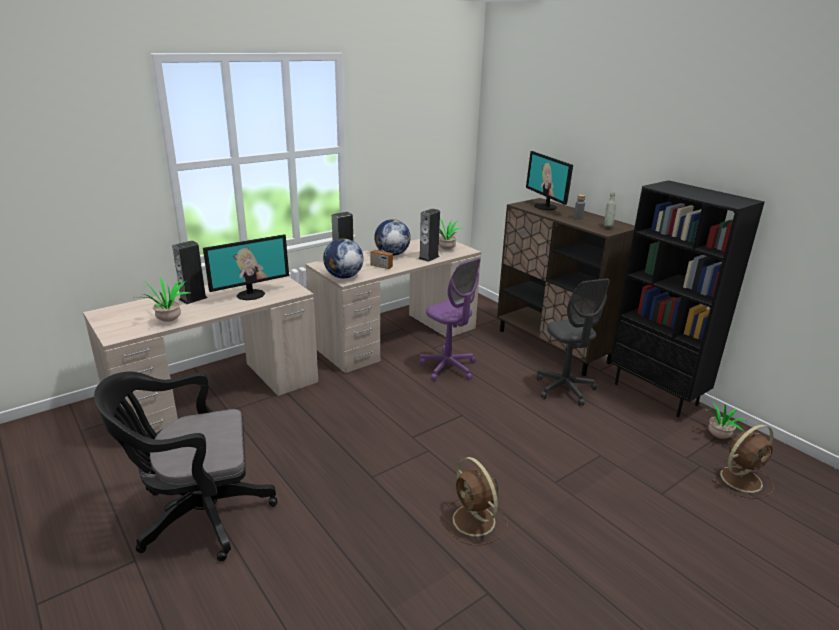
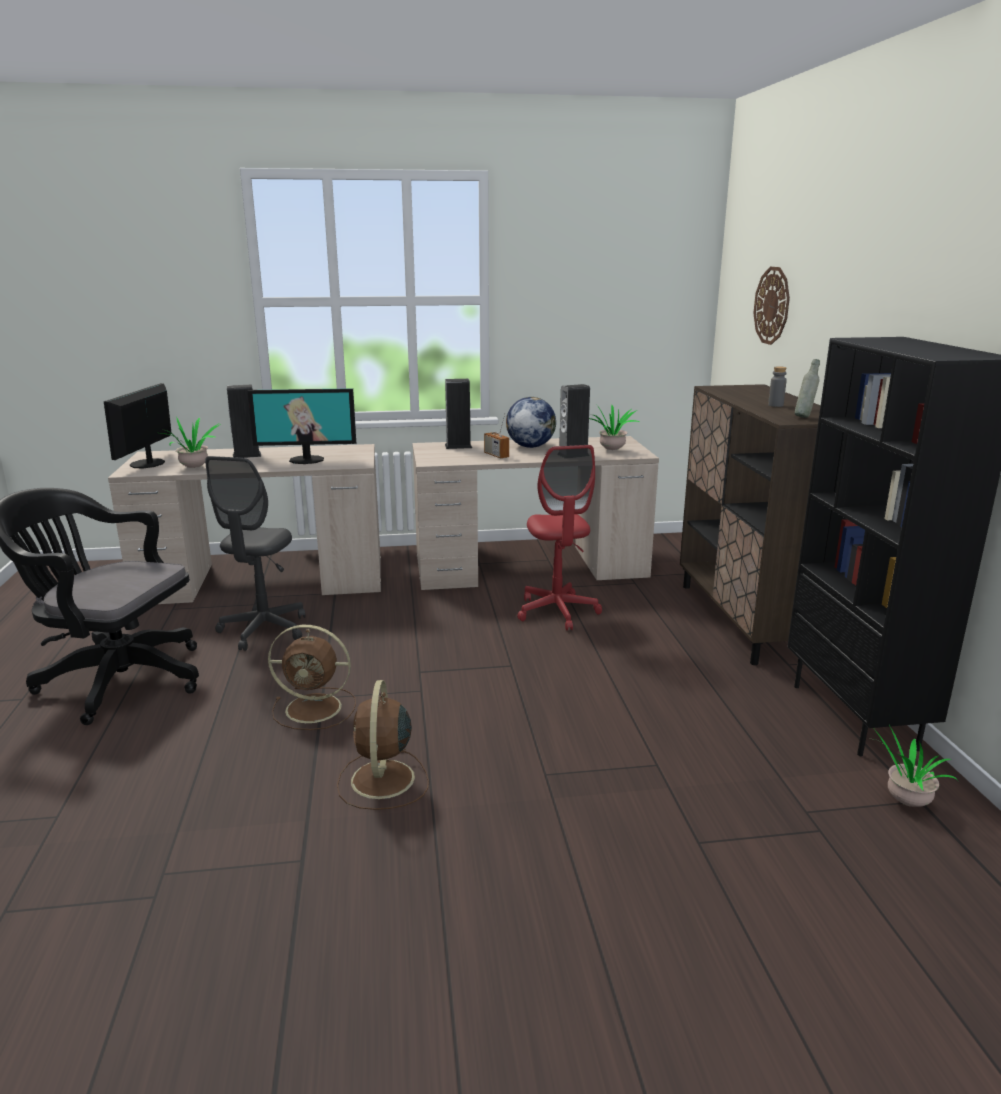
camera: 30 degrees right, 5 degrees down
(343, 277) = (433, 458): globe -> none
(448, 367) = (557, 612): purple office chair -> red office chair
(539, 147) = (772, 305): none -> wall clock
(546, 207) = (750, 392): monitor -> monitor (148, 464)
(564, 389) = (700, 673): grey office chair -> grey office chair (264, 630)
(742, 479) = (882, 873): brown fan -> brown fan (316, 708)

